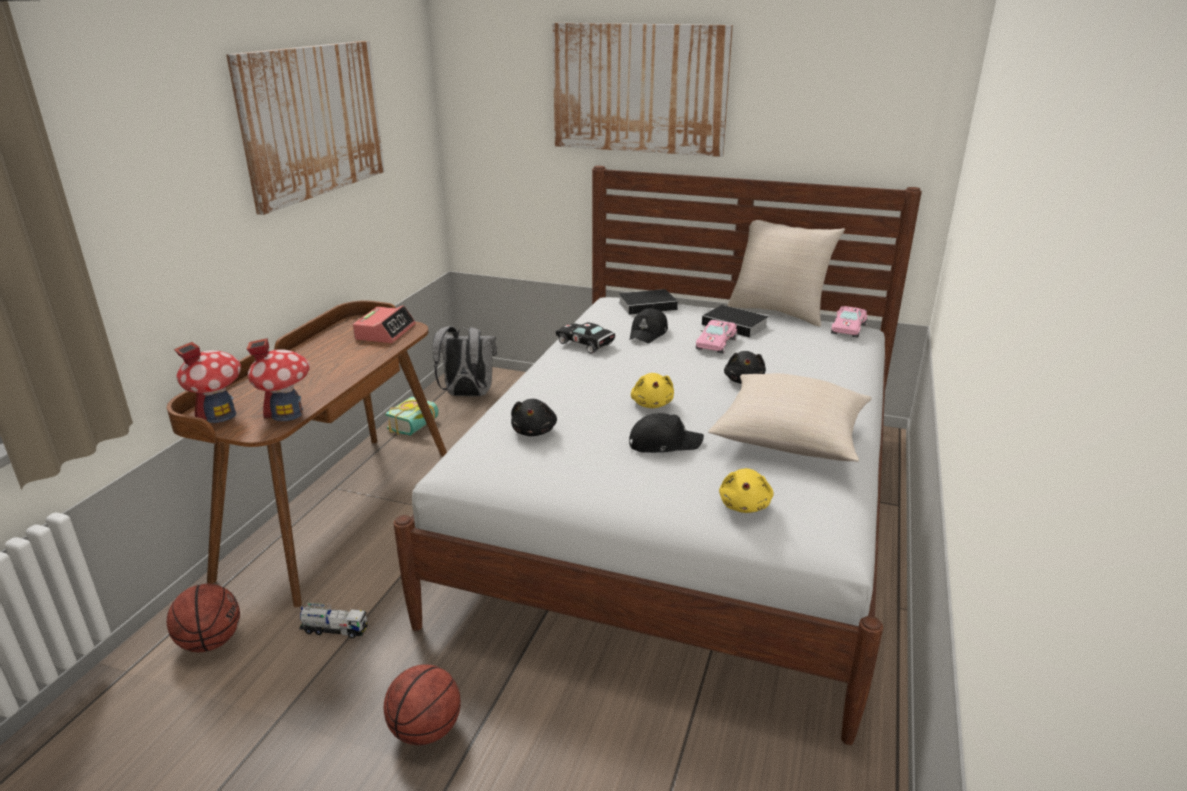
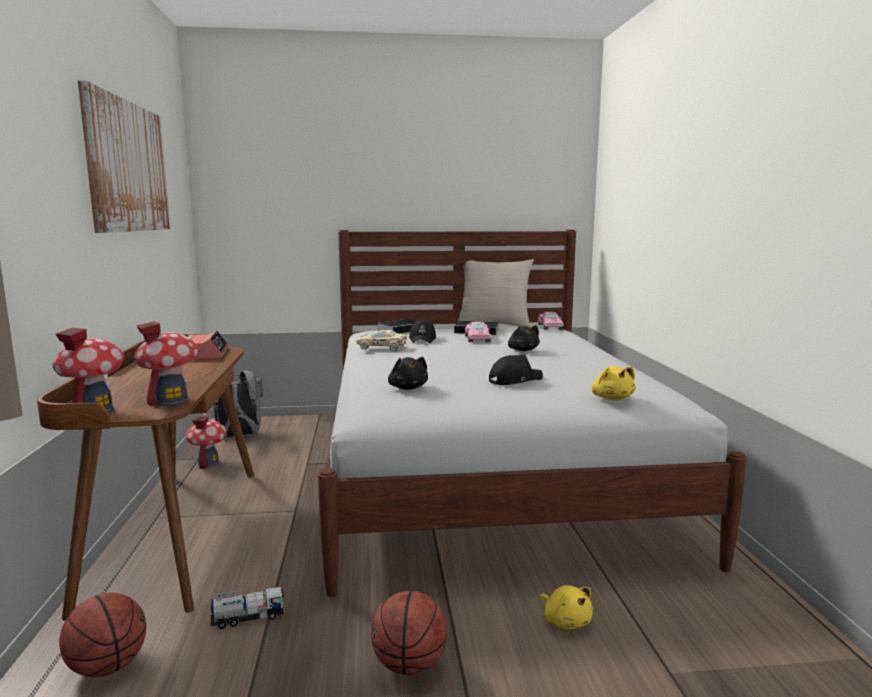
camera: 25 degrees left, 15 degrees down
(417, 427) = (208, 463): book -> toy house
(586, 344) = (383, 348): black toy car -> beige toy car
(639, 89) = (370, 171): picture -> none
(652, 404) = (477, 366): yellow plush toy -> yellow plush toy (566, 620)
(790, 437) = (591, 368): beige pillow -> none

